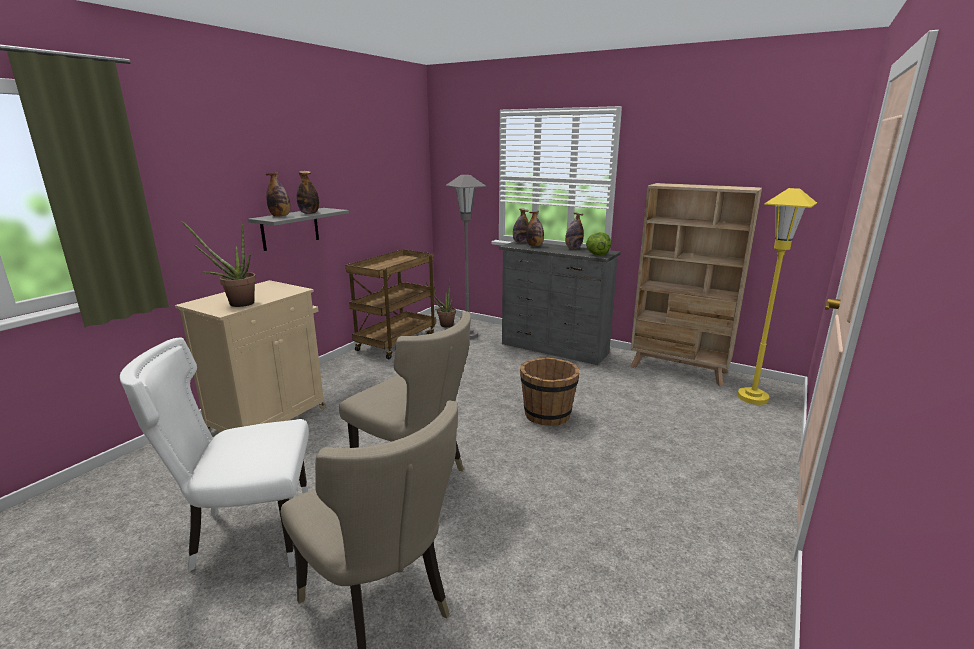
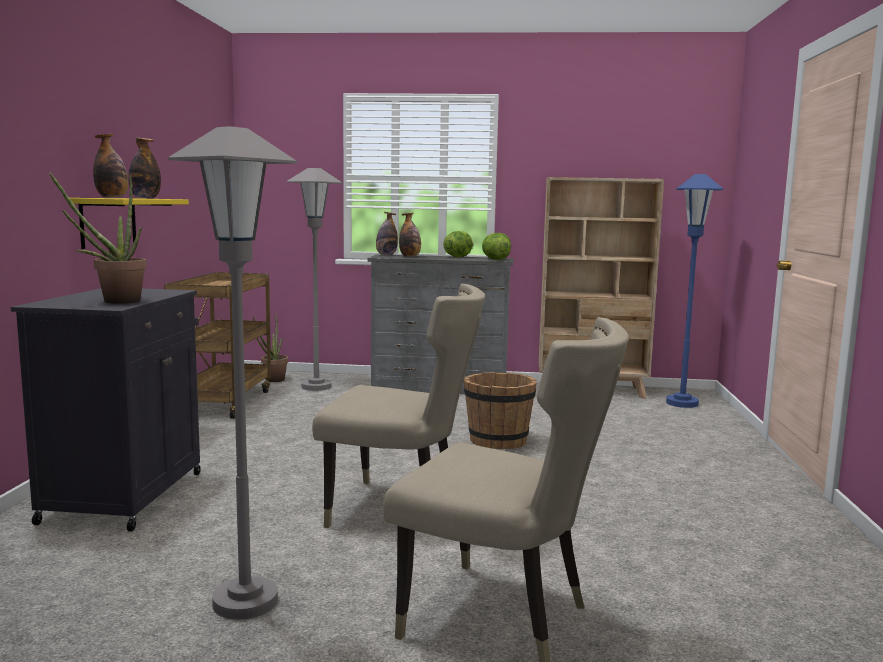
camera: 25 degrees left, 10 degrees down
(247, 534) = (245, 601): white chair -> grey floor lamp
(270, 419) = (126, 496): beige cabinet -> black cabinet
(290, 229) = (108, 222): grey shelf -> yellow shelf
(573, 248) = (458, 257): bottle -> lettuce
(752, 398) = (682, 403): yellow floor lamp -> blue floor lamp

